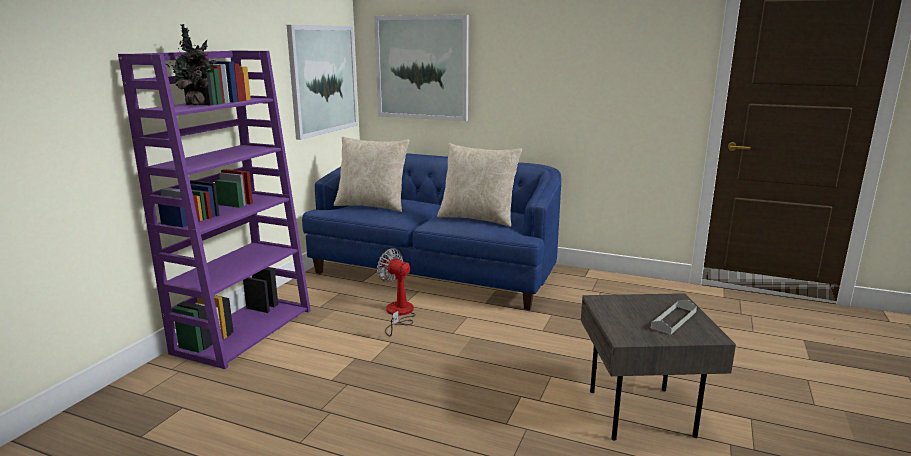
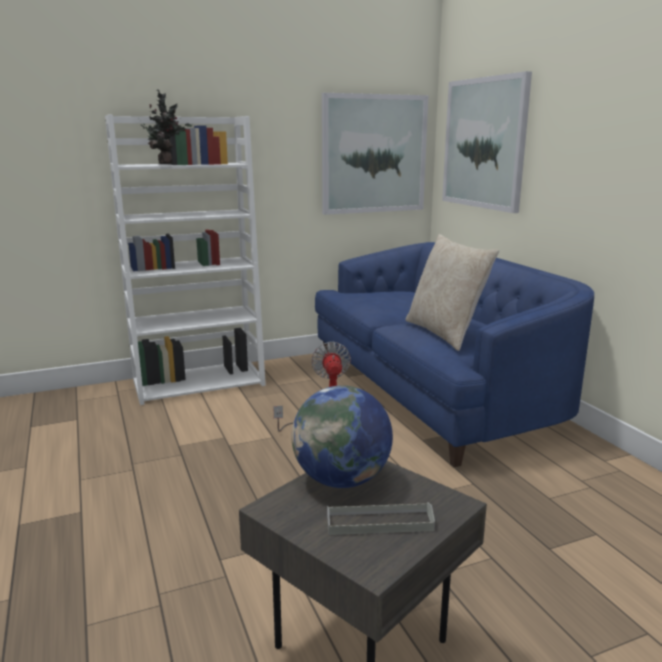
camera: 45 degrees right, 0 degrees up
(244, 330) = (199, 382): purple bookcase -> white bookcase
(372, 206) = (375, 296): beige pillow -> none
(618, 311) = (342, 480): none -> globe

